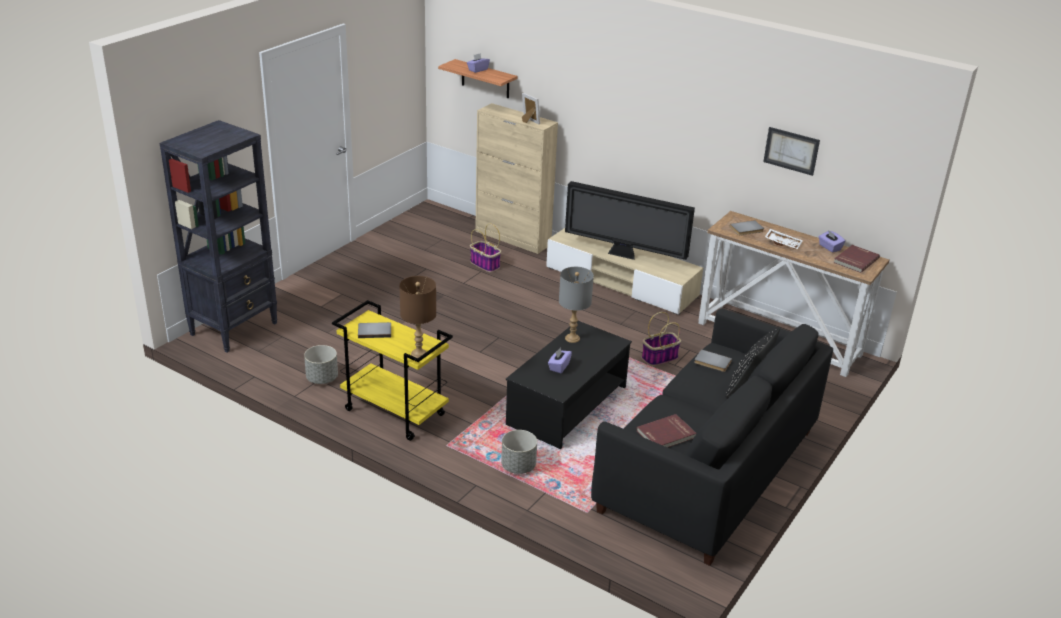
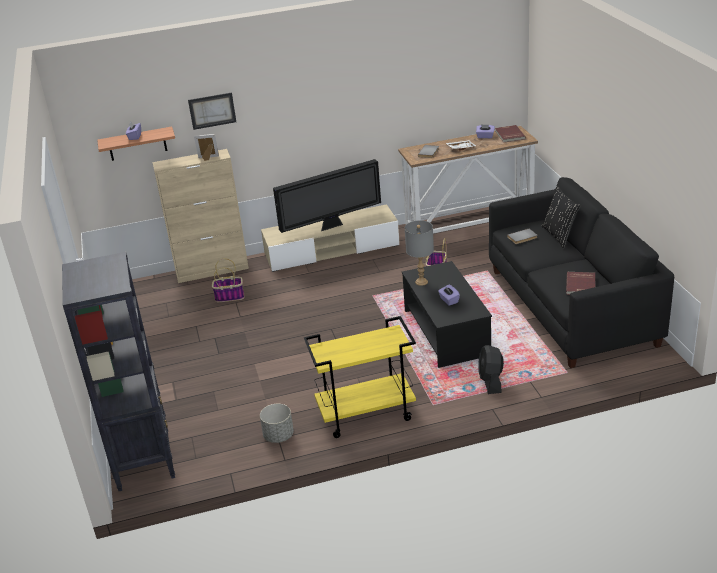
camera: 45 degrees left, 0 degrees up
(374, 331) = (342, 352): grey book -> none
(419, 354) = (398, 342): brown table lamp -> none
(518, 466) = (491, 381): grey planter -> black fan
(791, 150) = (432, 81): picture -> picture (212, 110)

